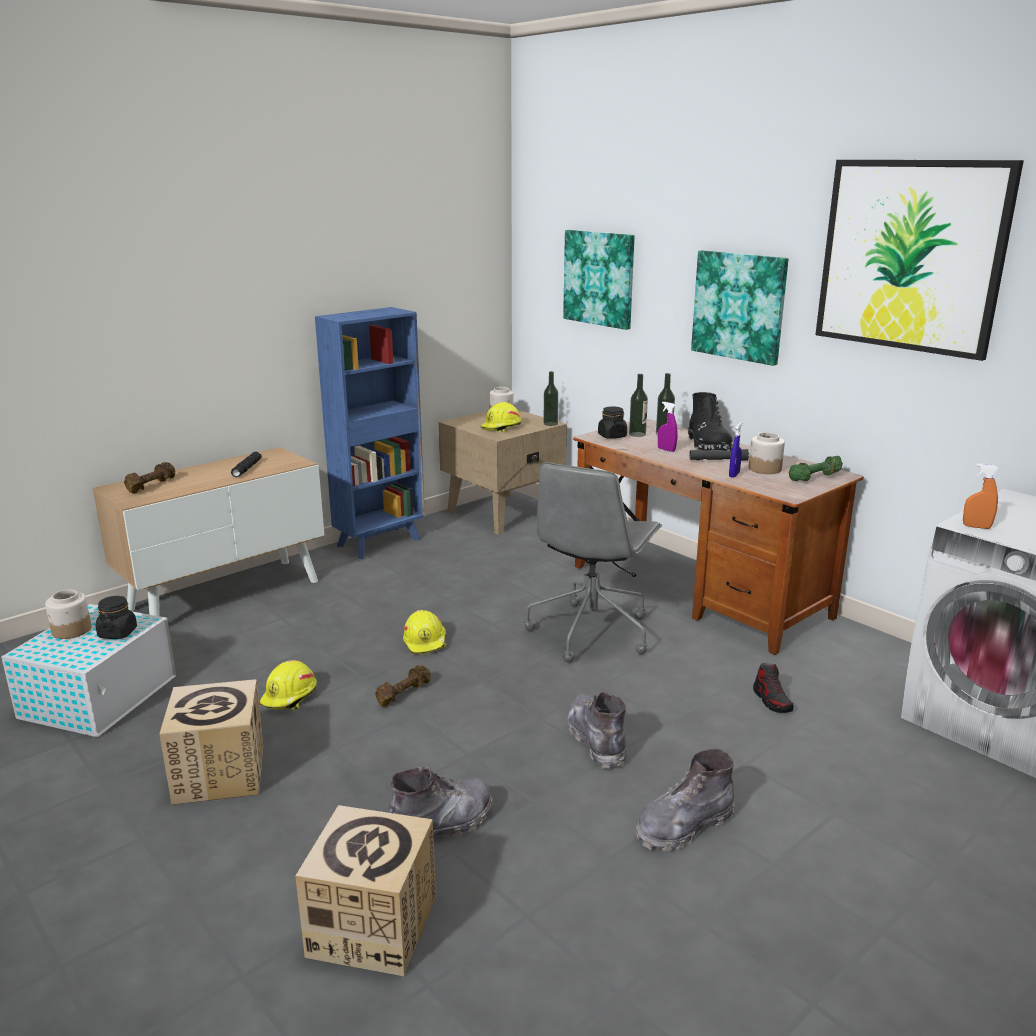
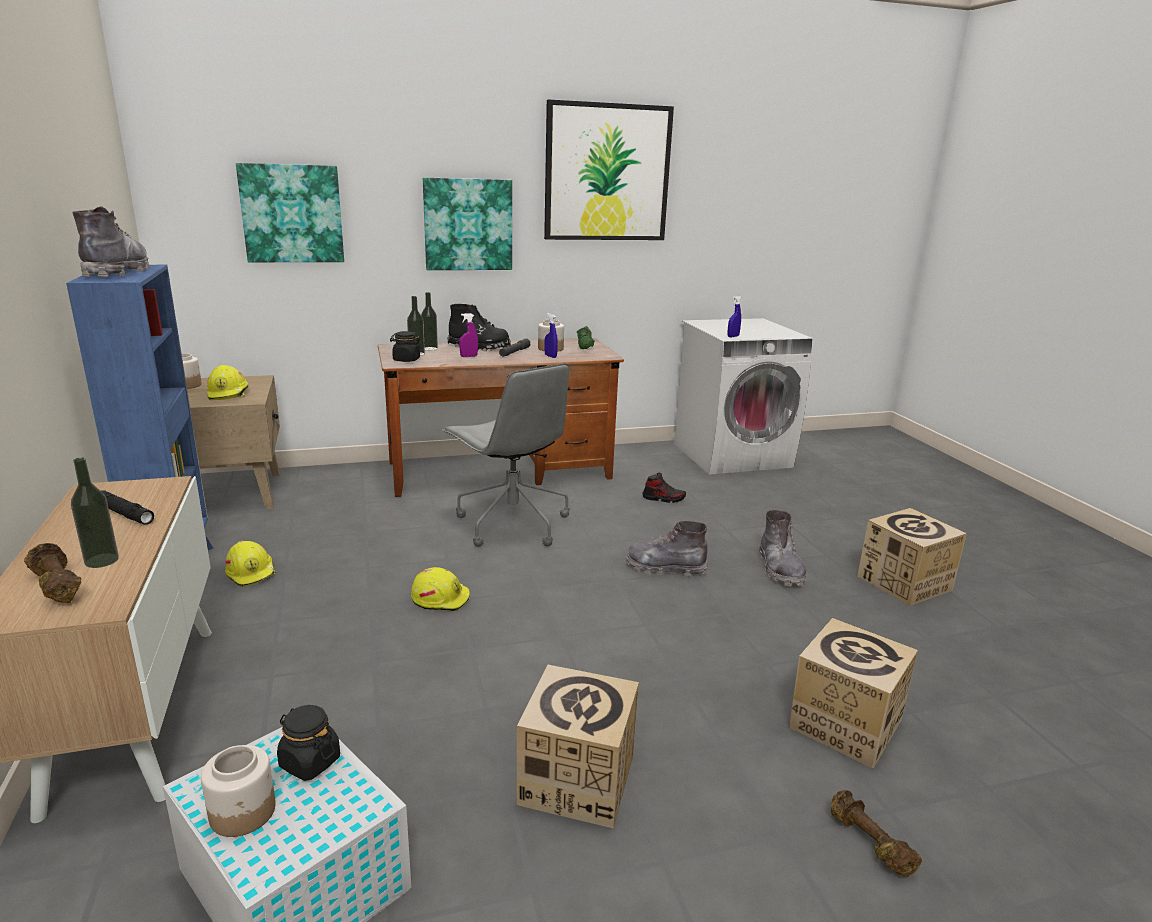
camera: 65 degrees left, 0 degrees up
(290, 697) = (463, 702): yellow hard hat -> yellow hard hat (252, 572)
(403, 694) = (523, 633): brown dumbbell -> brown dumbbell (868, 843)
(442, 825) = (734, 661): grey boot -> grey boot (117, 272)
(550, 424) = (261, 378): bottle -> bottle (101, 560)
(771, 958) = (904, 583): none -> cardboard box
(976, 527) = (733, 336): orange spray bottle -> blue spray bottle

